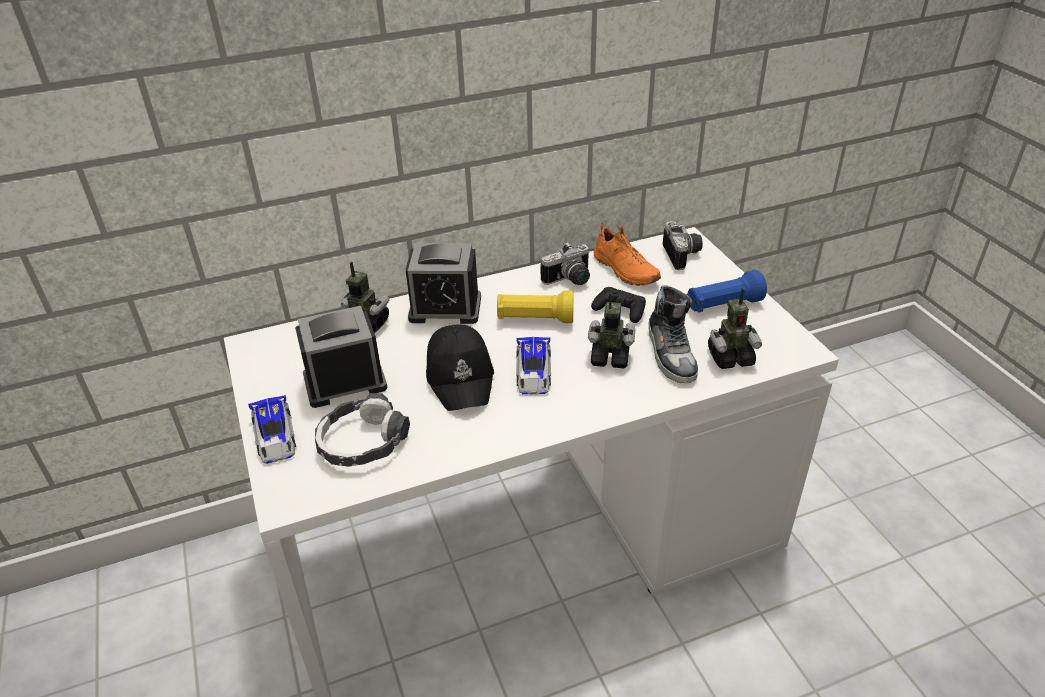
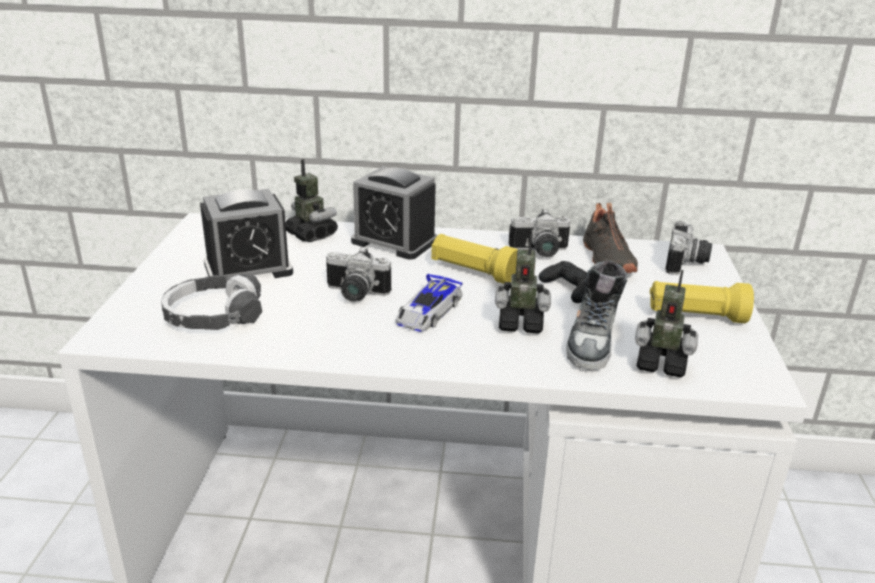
camera: 25 degrees right, 10 degrees down
(275, 436) = (149, 289): toy car -> none
(345, 382) = (248, 269): alarm clock -> alarm clock turned 150 degrees clockwise
(461, 376) = (354, 294): black cap -> camera
(610, 357) = (520, 323): toy robot -> toy robot turned 150 degrees clockwise
(624, 271) = (606, 259): orange shoe -> black shoe
(723, 305) = (695, 316): blue flashlight -> yellow flashlight

